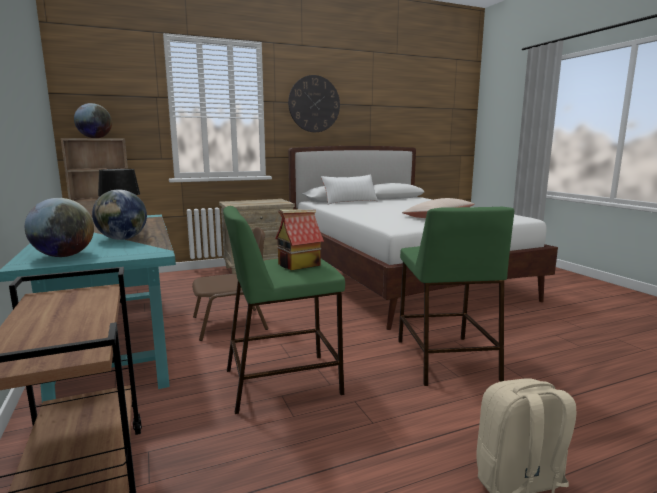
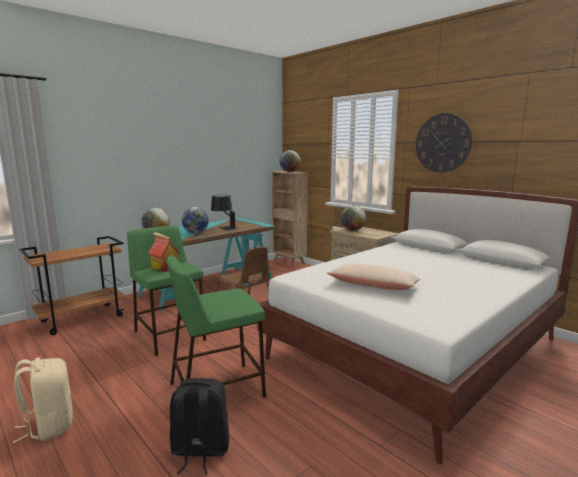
camera: 70 degrees right, 0 degrees up
(244, 203) = (352, 230): none -> globe
(350, 202) = (424, 251): white pillow -> none
(550, 375) = (199, 451): none -> black backpack

